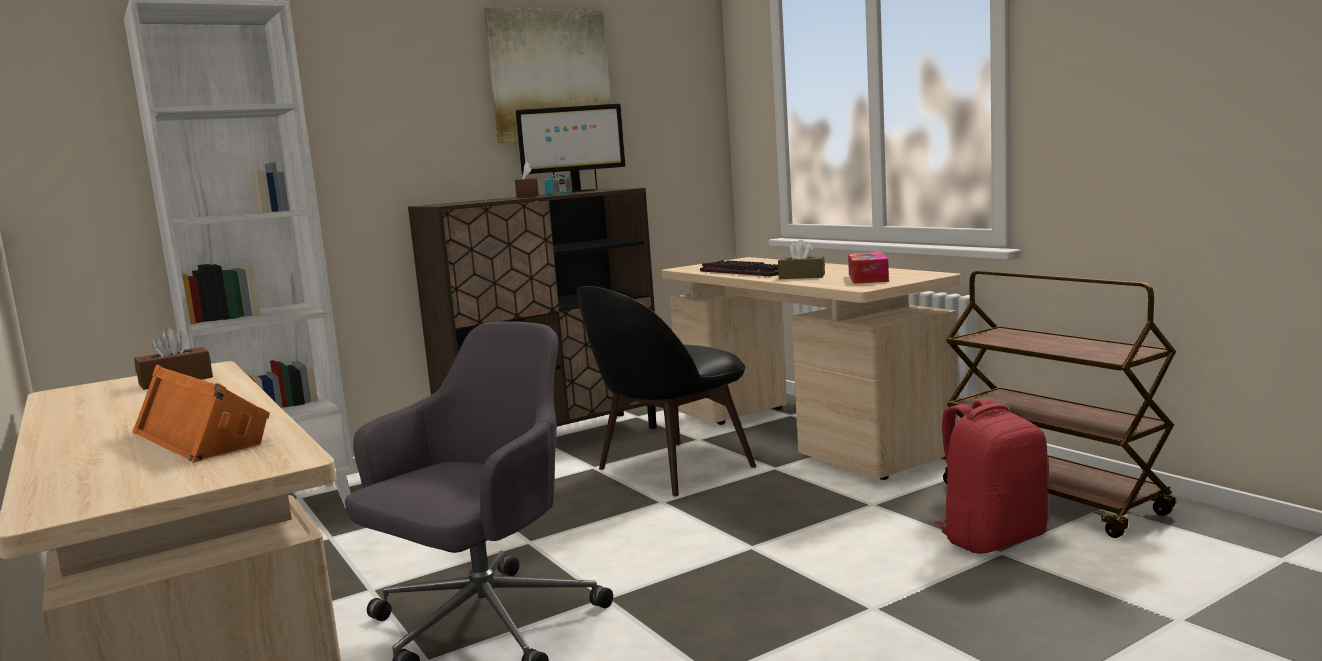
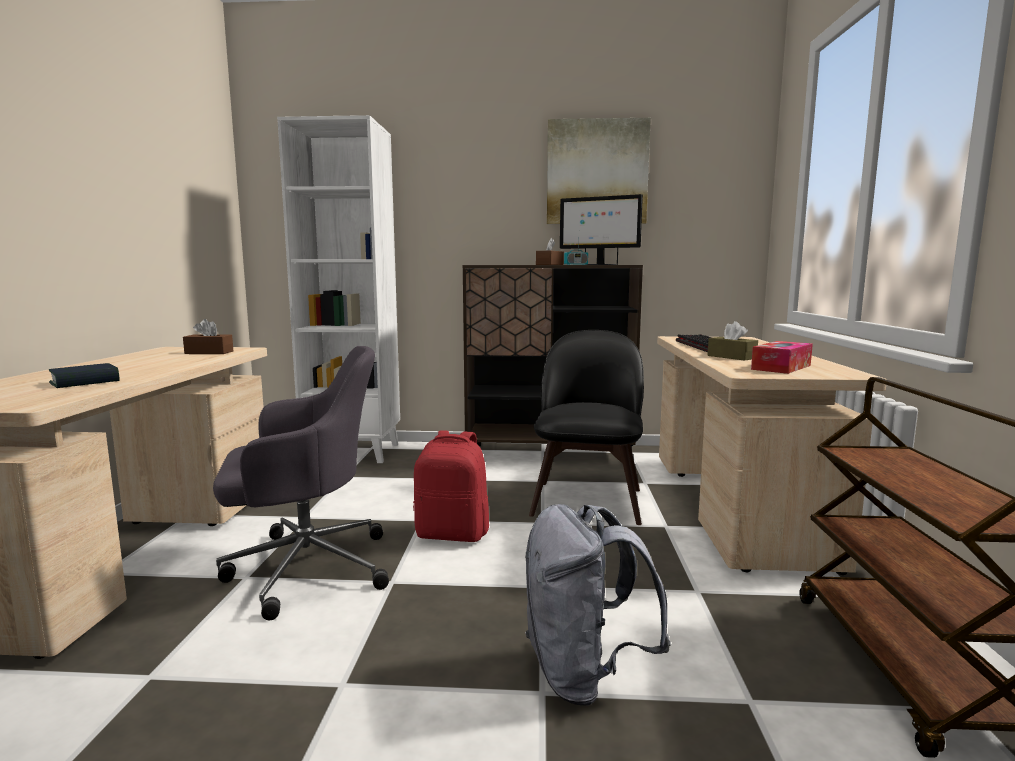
camera: 35 degrees right, 0 degrees up
(203, 435) = (85, 382): orange speaker -> book
(670, 469) = (588, 500): black chair -> black chair turned 105 degrees clockwise
(882, 585) = (584, 674): none -> grey backpack
(992, 538) = (763, 680): red backpack -> red backpack (453, 534)

